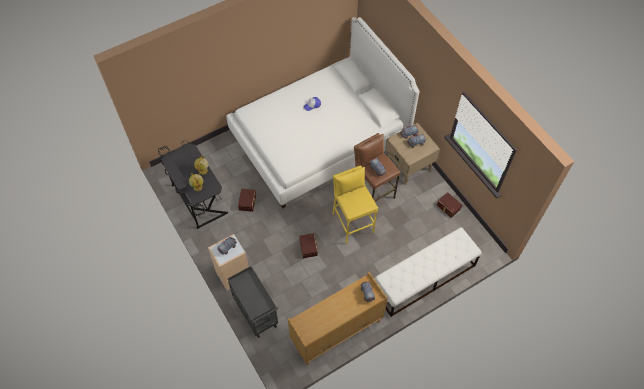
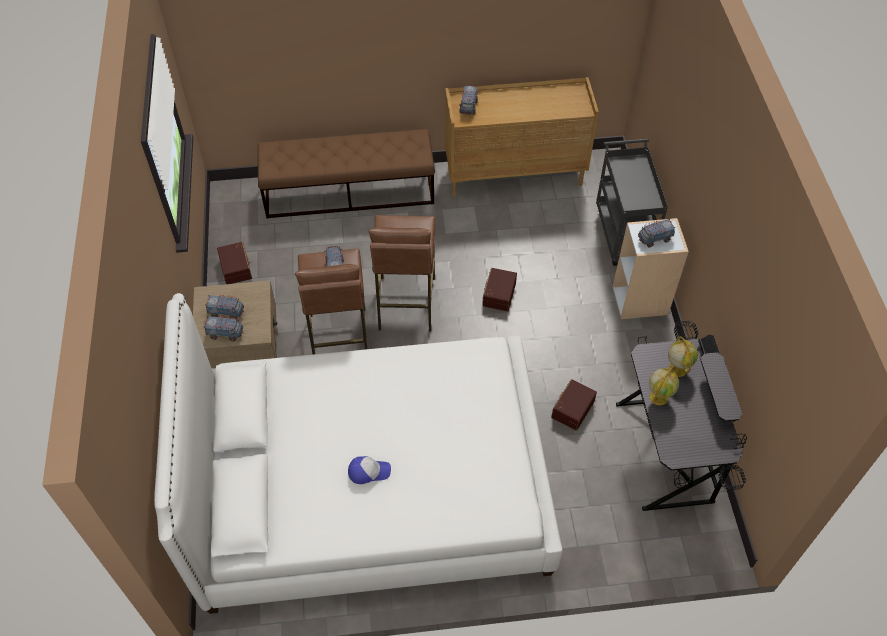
camera: 155 degrees left, 5 degrees down
(352, 223) = (405, 303): yellow stool -> brown stool
(424, 278) = (349, 192): white bench -> brown bench

